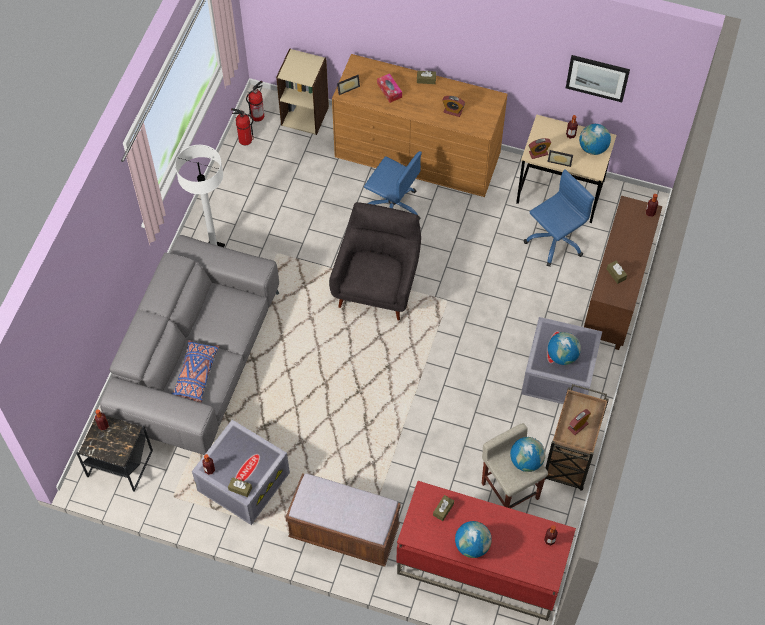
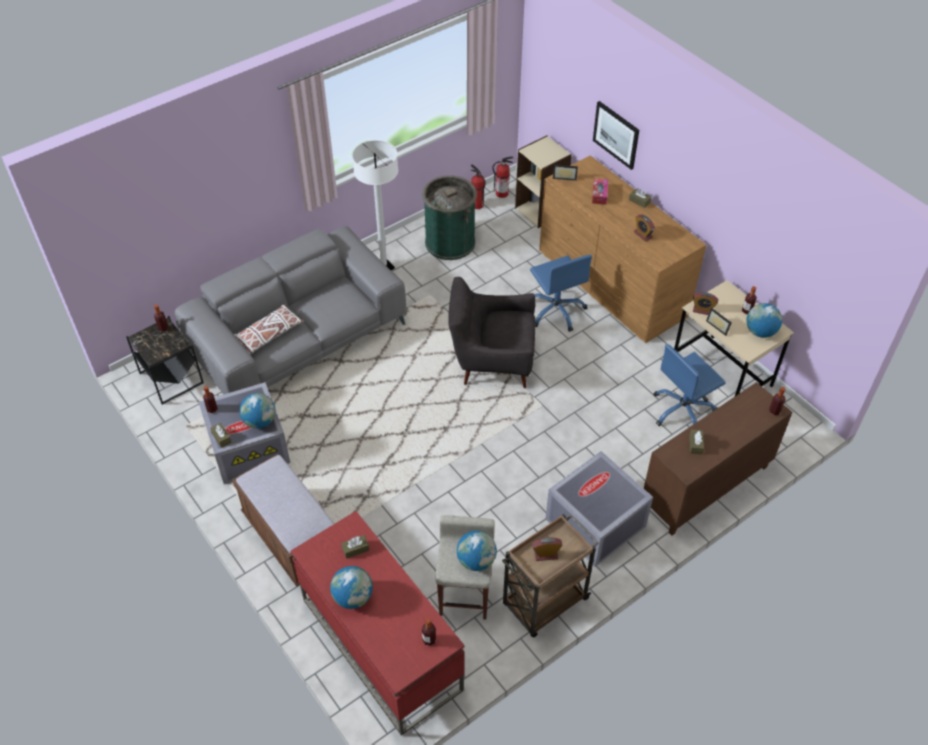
camera: 35 degrees right, 10 degrees down
(196, 375) = (268, 334): blue pillow -> white pillow
(252, 191) = (450, 242): none -> green trash can
(377, 285) = (491, 361): grey armchair -> grey armchair turned 135 degrees counterclockwise
(554, 241) = (683, 411): blue office chair -> blue office chair turned 150 degrees clockwise
(562, 356) = (595, 496): globe -> globe (260, 421)
(597, 77) = (790, 252): picture -> picture (616, 134)

